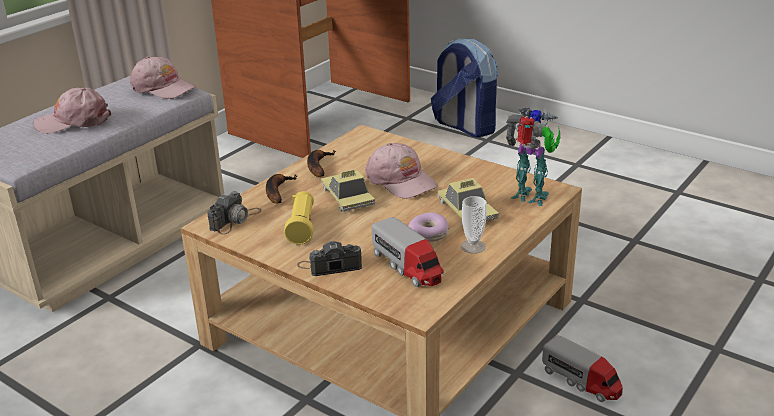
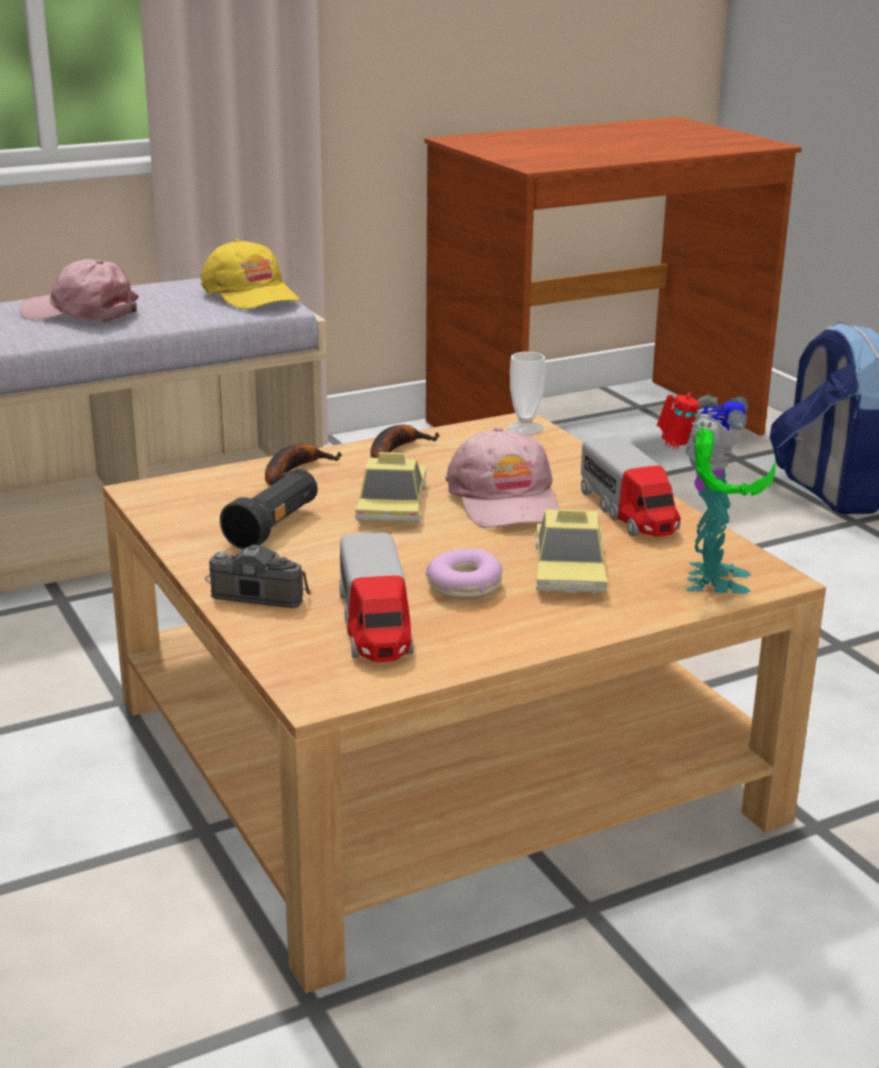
camera: 25 degrees right, 5 degrees down
(163, 88) = (251, 294): pink cap -> yellow cap
(235, 219) = (189, 494): camera -> none
(302, 227) = (274, 527): yellow flashlight -> black flashlight
(473, 246) = (518, 625): cup -> cup (525, 428)
(531, 198) = (707, 579): toy robot -> toy robot turned 45 degrees clockwise
(582, 381) = (700, 963): toy truck -> toy truck (629, 512)

